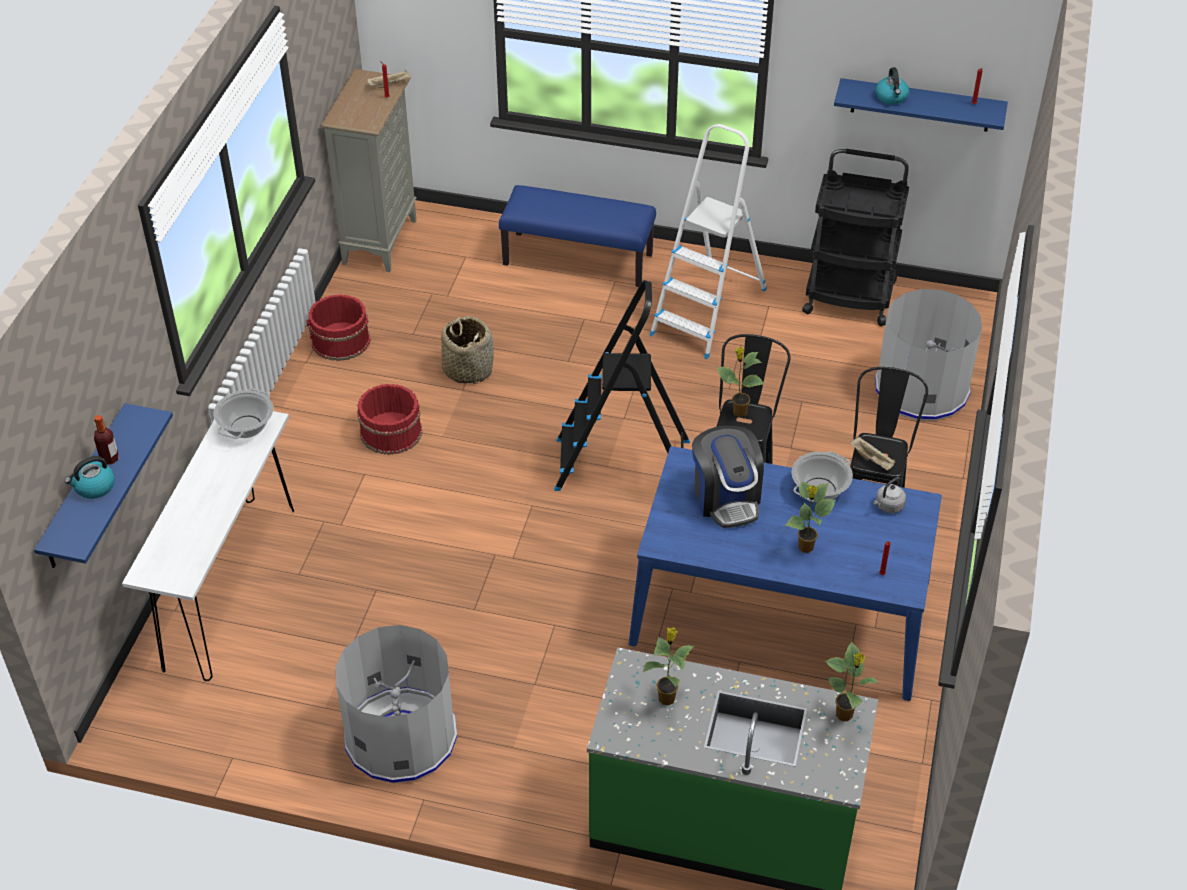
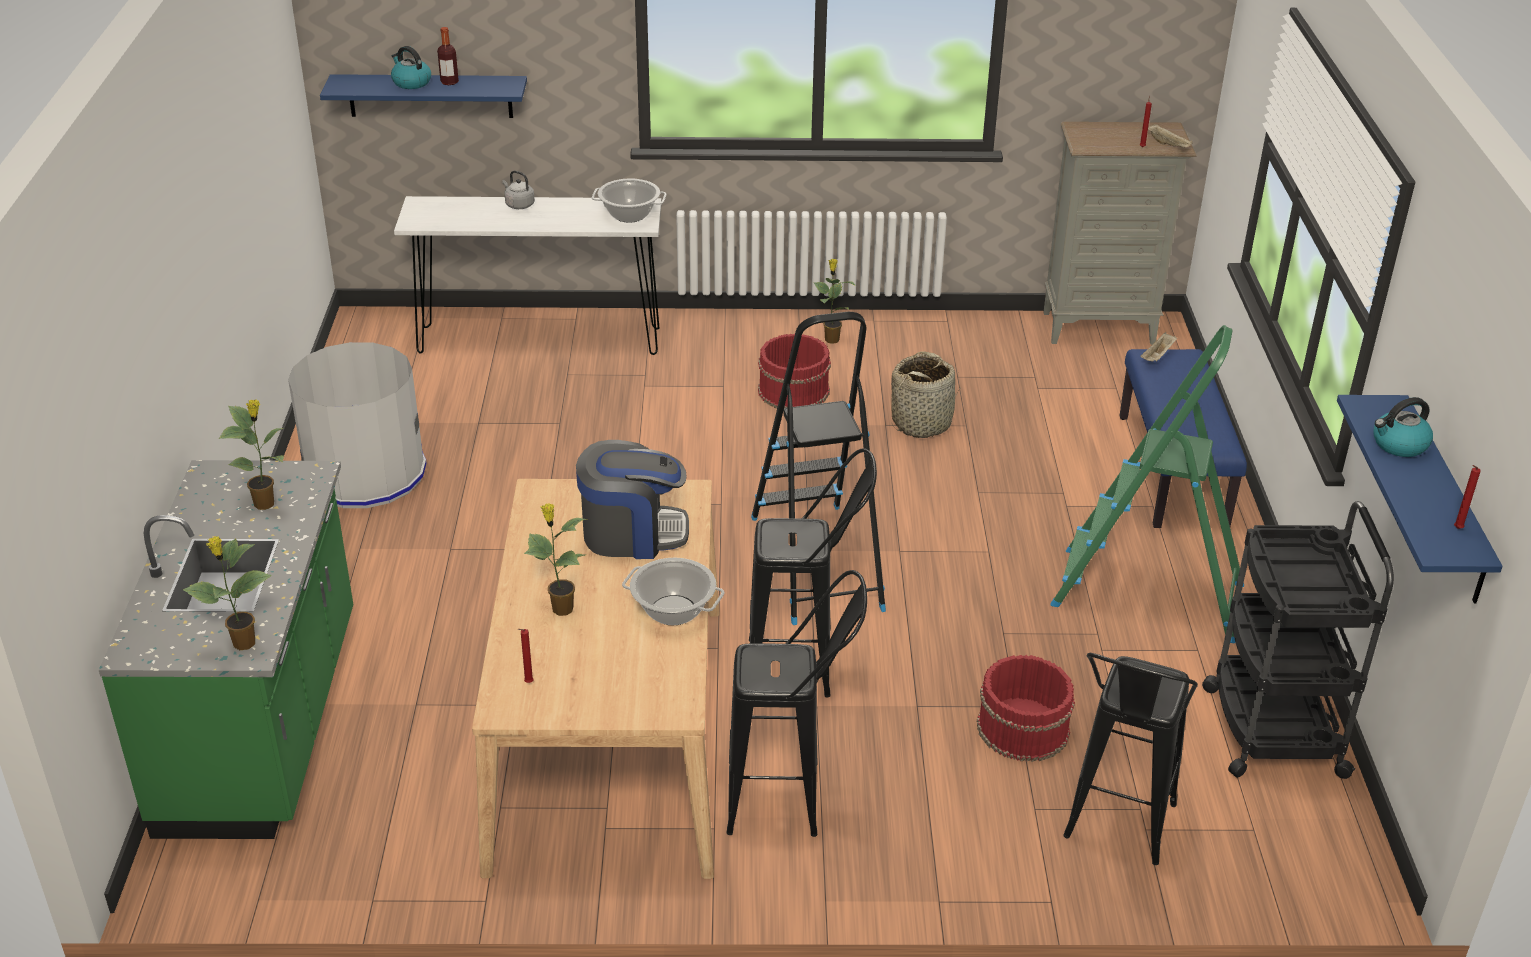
camera: 75 degrees right, 10 degrees down
(340, 341) = (918, 334): red bucket -> red bucket (1021, 728)
(708, 312) = (1146, 594): white step ladder -> green step ladder
(726, 498) = (632, 533): coffee machine -> coffee machine turned 150 degrees counterclockwise
(738, 412) = (805, 532): potted plant -> potted plant (831, 339)
(781, 611) = (610, 732): blue dining table -> beige dining table
(872, 460) = (759, 661): beige tray -> beige tray (1158, 356)
(888, 506) = (662, 677): grey kettle -> grey kettle (518, 205)
(921, 388) = (1115, 834): grey trash can -> black stool

